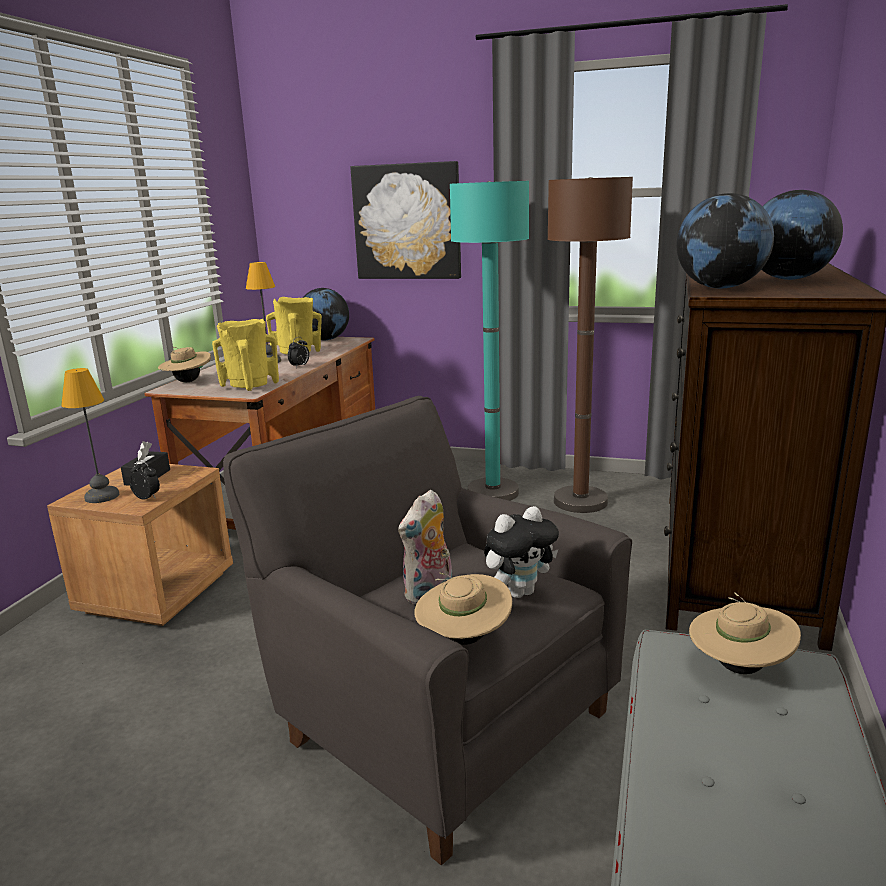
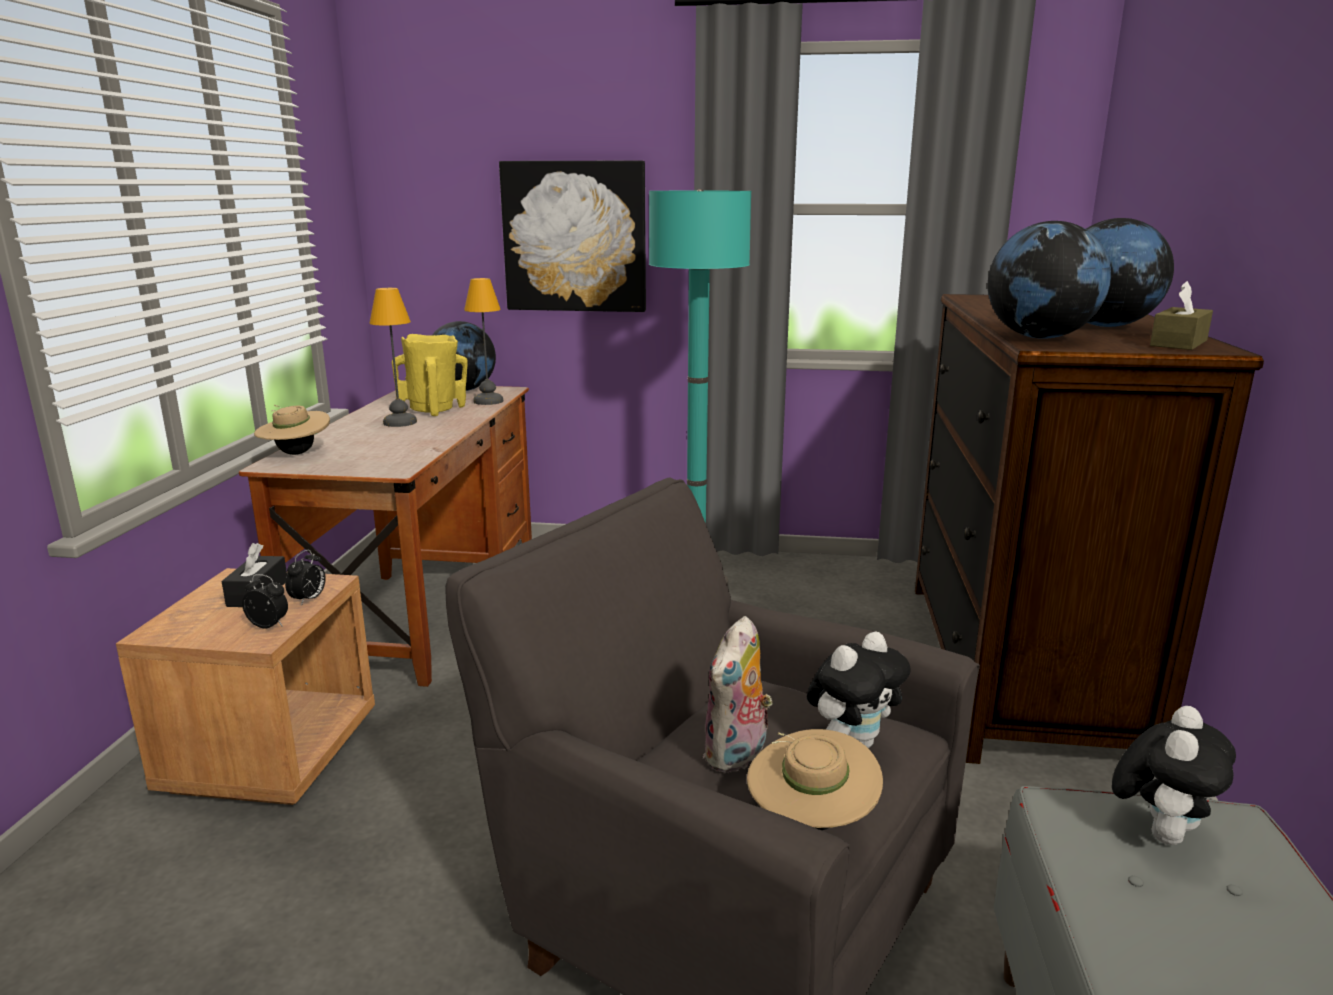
camera: 10 degrees left, 0 degrees up
(101, 497) = (198, 626): table lamp -> table lamp (488, 401)
(249, 385) = (390, 458): yellow vase -> none
(300, 366) = (447, 429): alarm clock -> alarm clock (309, 600)
(580, 501) = (808, 595): brown floor lamp -> none
(739, 667) = (1159, 832): beige hat -> plush toy
(832, 290) = (1178, 343): none -> brown tissue box

